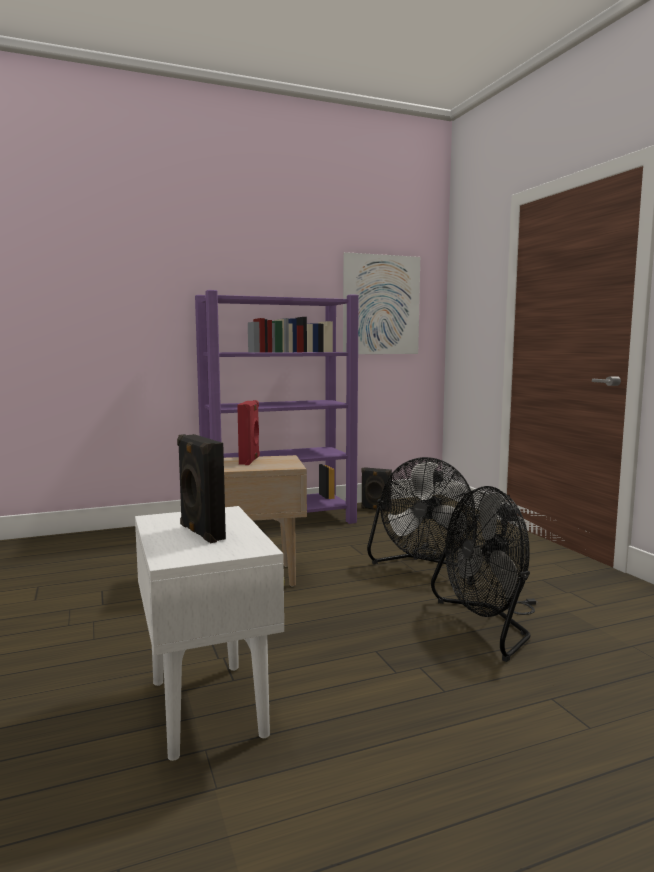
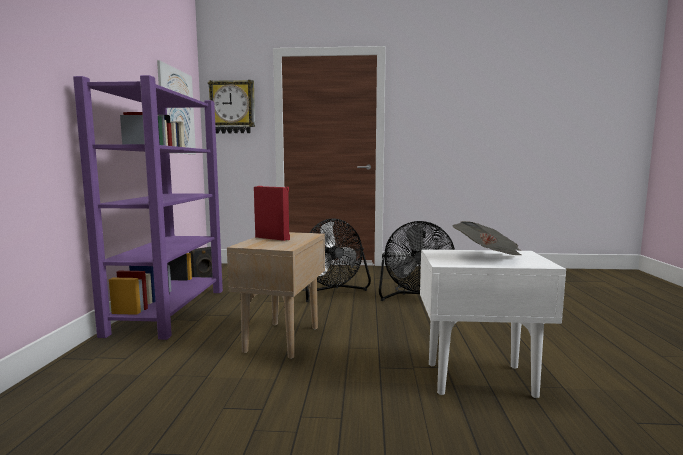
camera: 65 degrees left, 0 degrees up
(200, 533) = (488, 257): black speaker -> newspaper
(470, 289) = (232, 107): none -> wall clock

